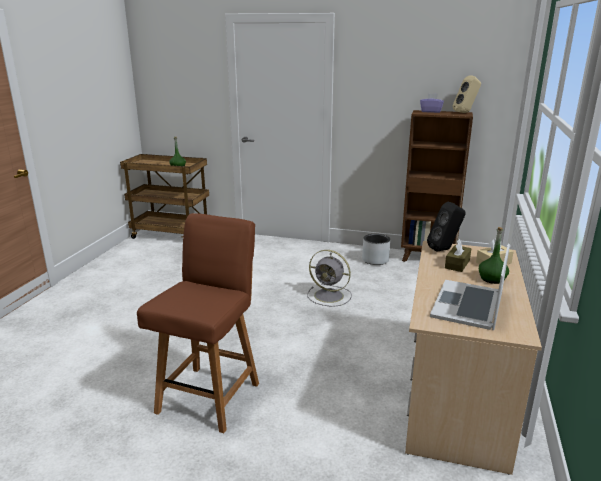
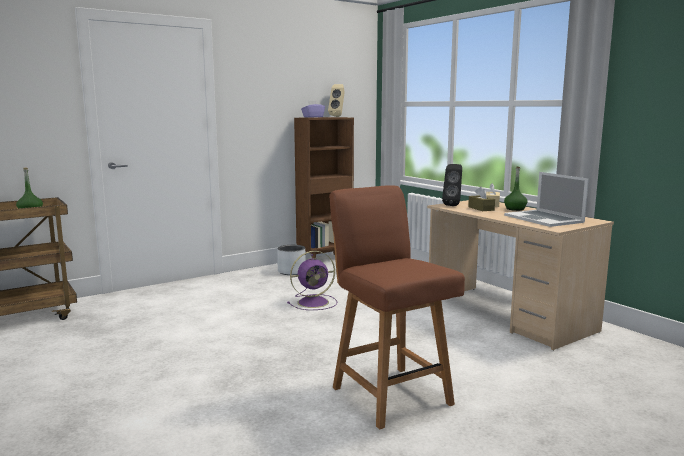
camera: 50 degrees left, 10 degrees down
(330, 296) = (314, 302): grey fan -> purple fan

